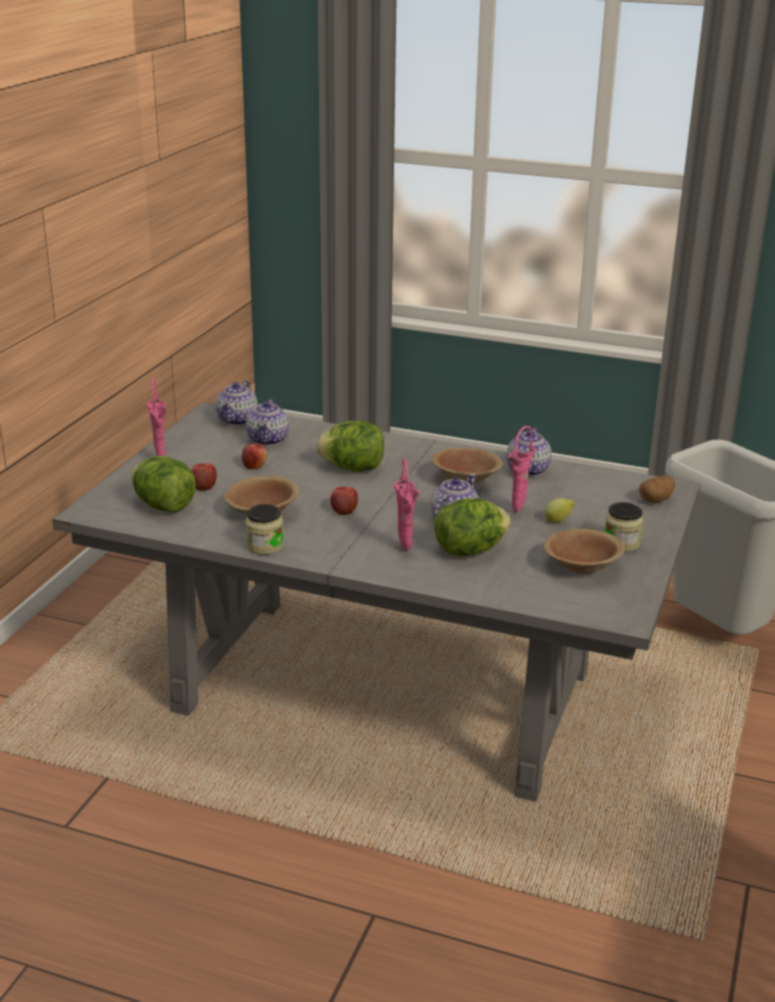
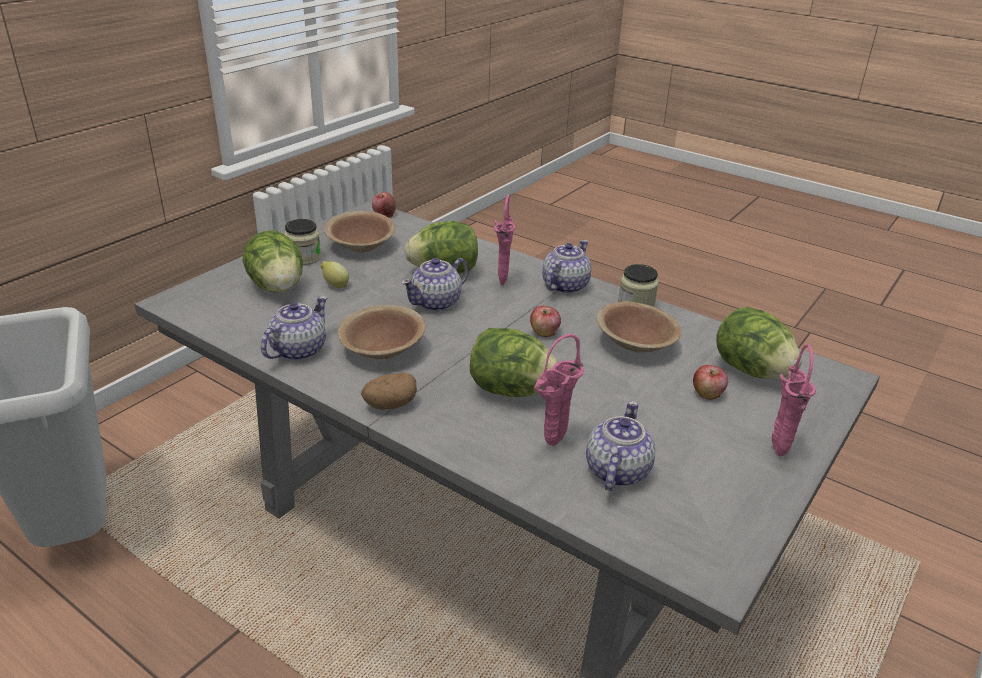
camera: 165 degrees left, 5 degrees up
(238, 420) = (665, 537): teapot -> teapot (564, 286)
(254, 465) = (641, 418): apple -> apple (384, 214)
(519, 509) = (360, 303): pink vase -> pink vase (552, 444)
(606, 512) = (277, 287): none -> lettuce
(656, 500) = (211, 291): potato -> potato (390, 405)

